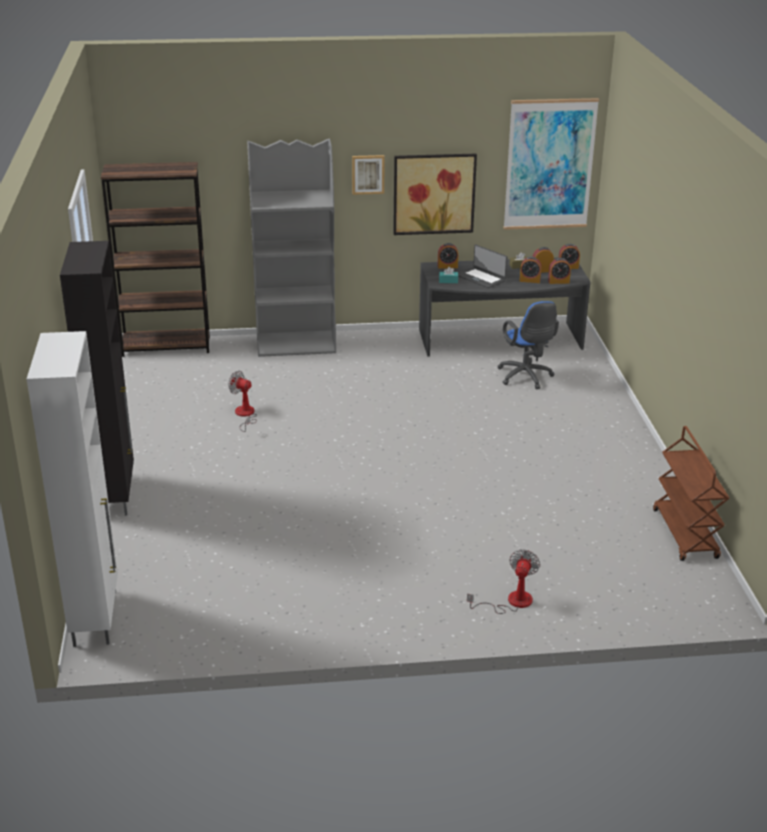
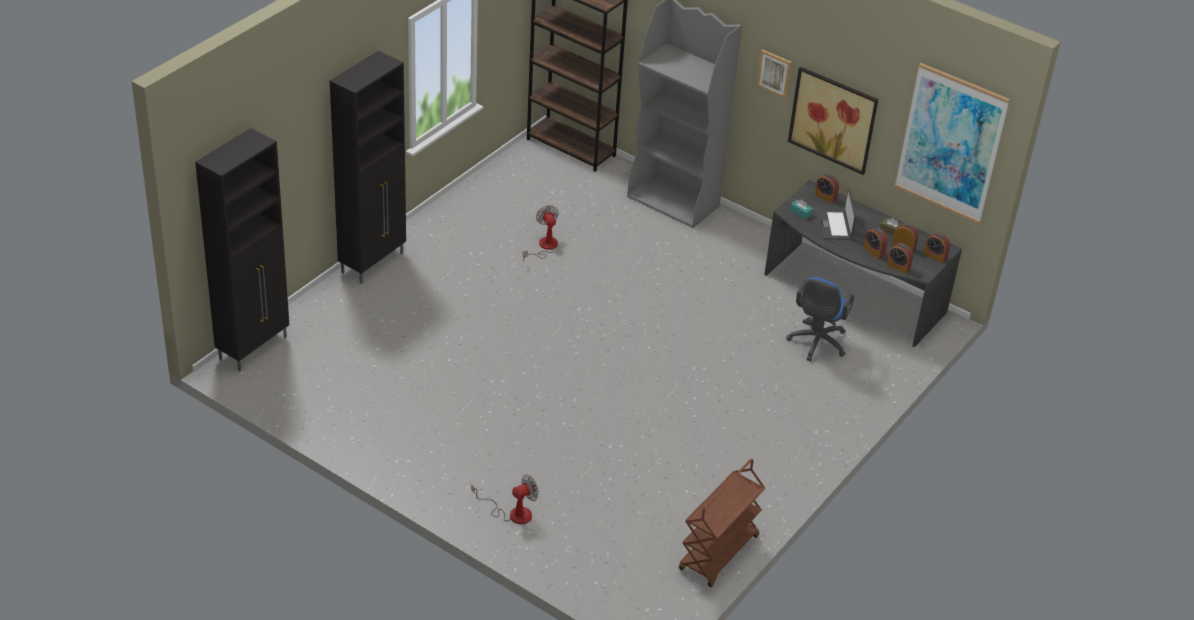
camera: 40 degrees right, 10 degrees up
(96, 617) = (254, 347): white cabinet -> black cabinet

